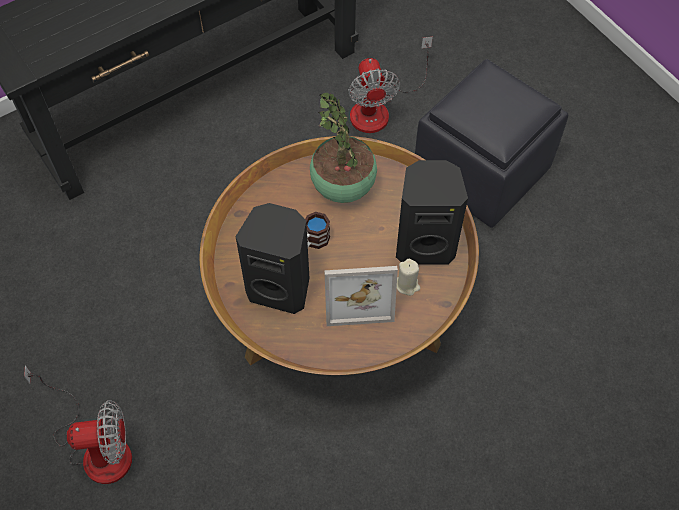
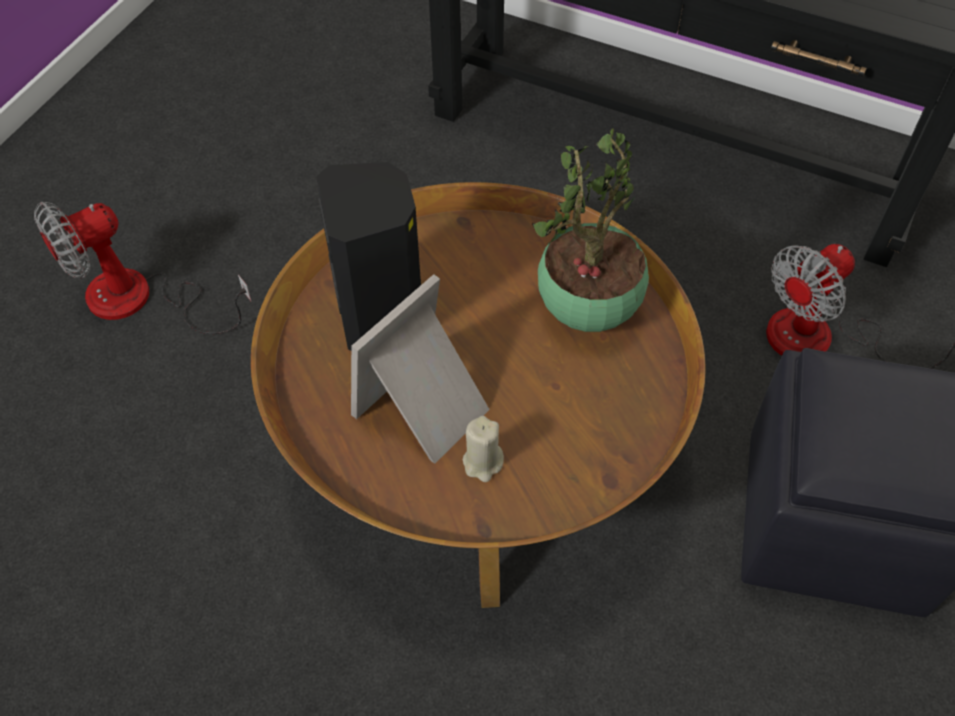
camera: 60 degrees right, 5 degrees down
(96, 447) = (140, 300): fan -> fan turned 90 degrees clockwise
(313, 241) = (476, 318): mug -> none
(358, 295) = (426, 409): picture frame -> picture frame turned 75 degrees clockwise
(424, 244) = (568, 452): black speaker -> none

